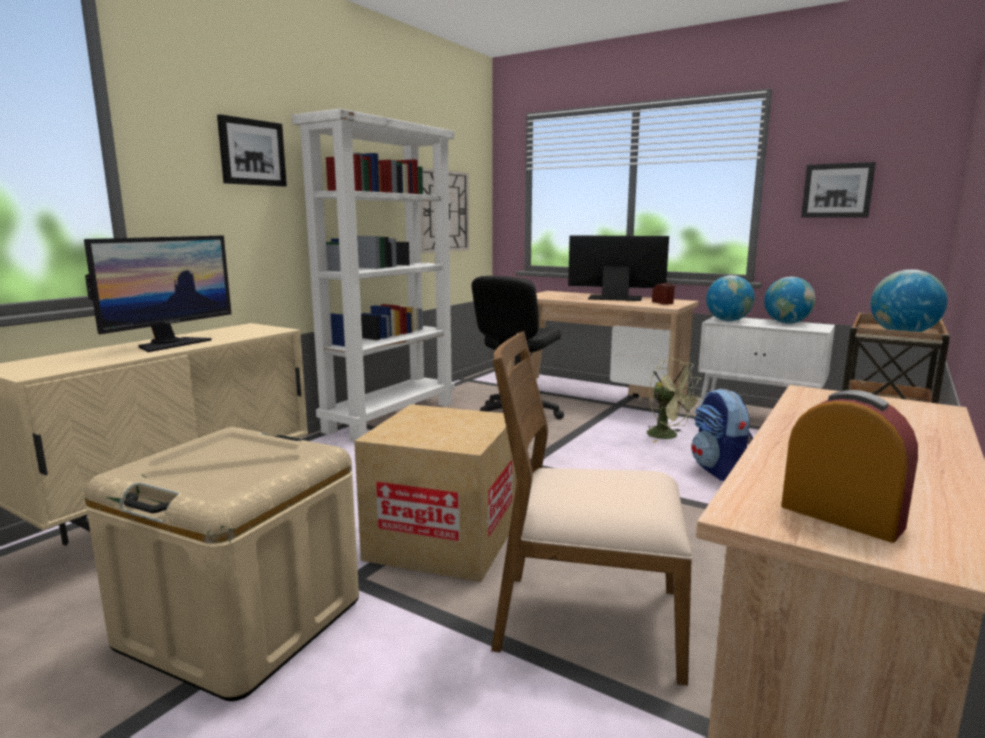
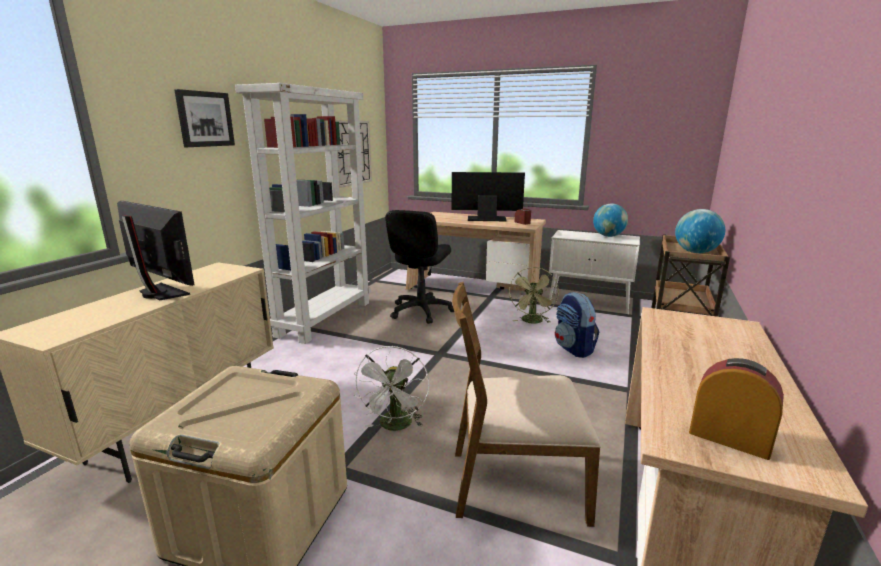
camera: 10 degrees left, 5 degrees up
(170, 344) = (160, 293): monitor -> monitor turned 75 degrees counterclockwise
(443, 540) = (395, 426): cardboard box -> white fan
(668, 436) = (532, 322): green fan -> green fan turned 60 degrees clockwise
(728, 321) = (568, 235): globe -> none
(837, 190) = (641, 141): picture -> none

